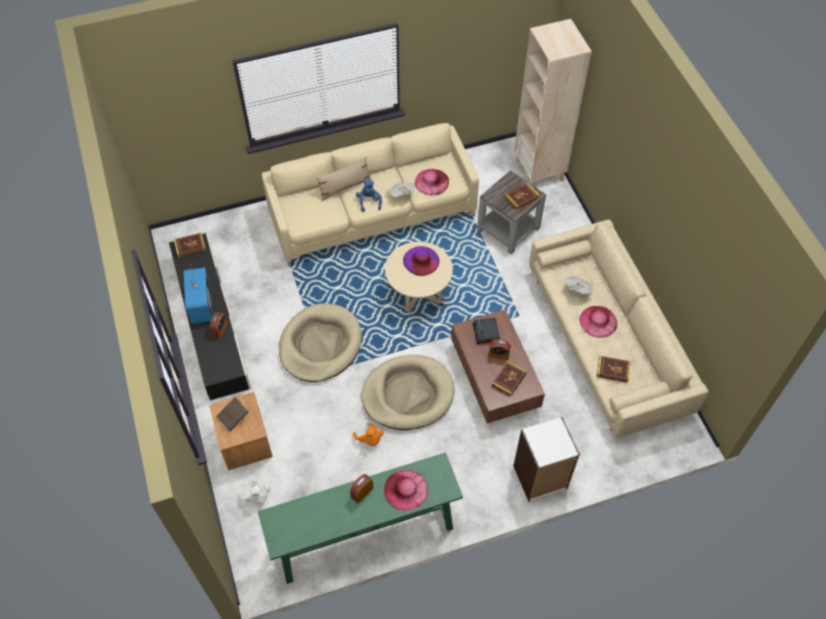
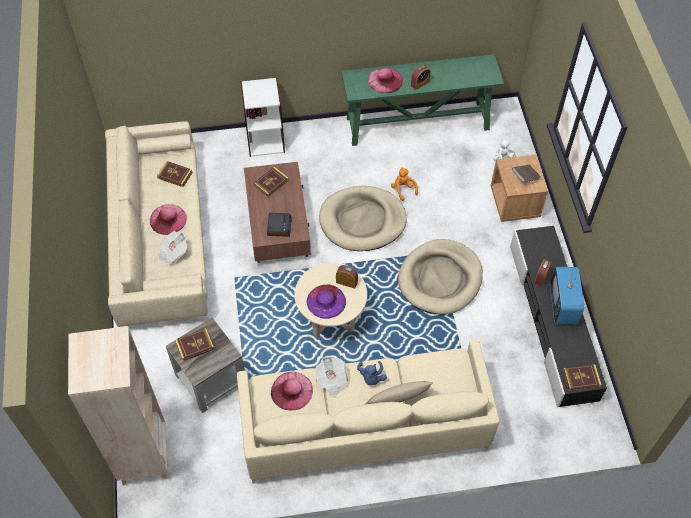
camera: 170 degrees left, 0 degrees up
(498, 355) = (273, 205): alarm clock -> alarm clock (346, 282)

